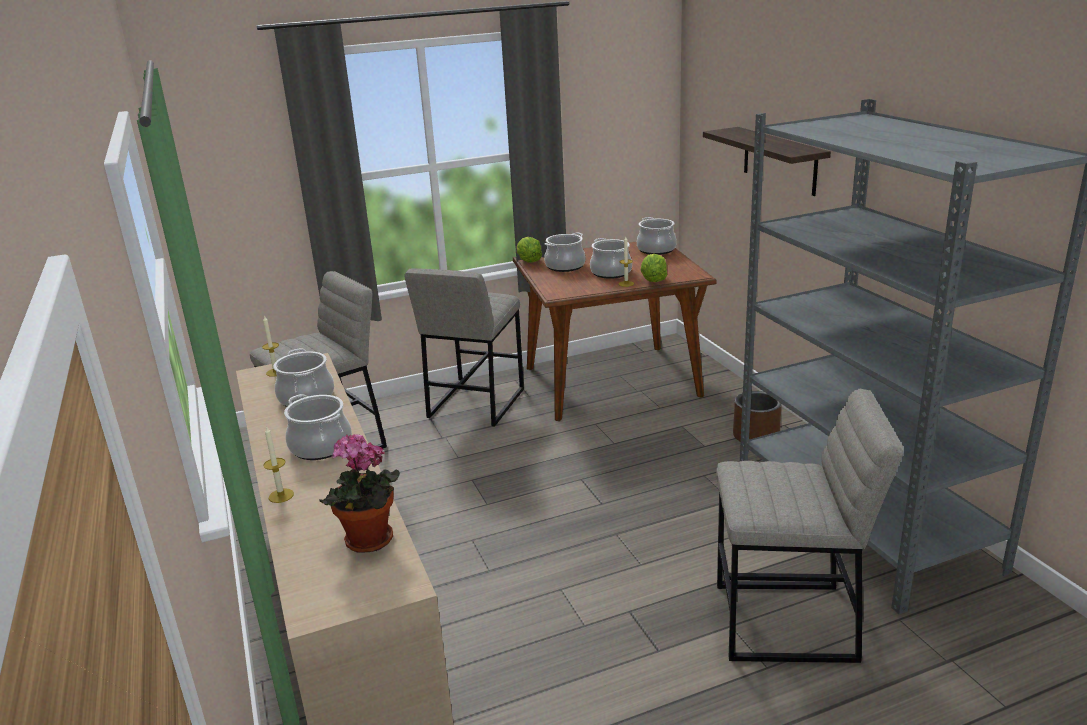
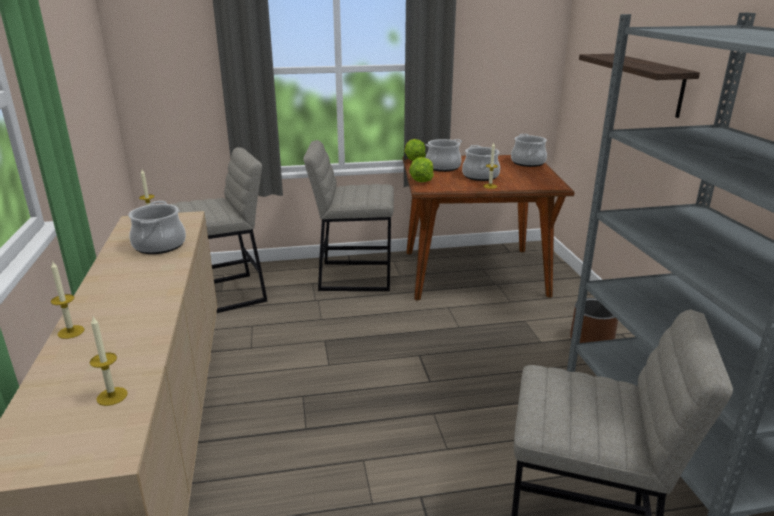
camera: 10 degrees right, 0 degrees up
(321, 446) = (140, 290): cooking pot -> none
(368, 543) = (112, 396): potted plant -> candle
(475, 404) = (353, 276): grey chair -> grey chair turned 60 degrees clockwise
(653, 280) = (515, 186): lettuce -> lettuce (421, 181)

